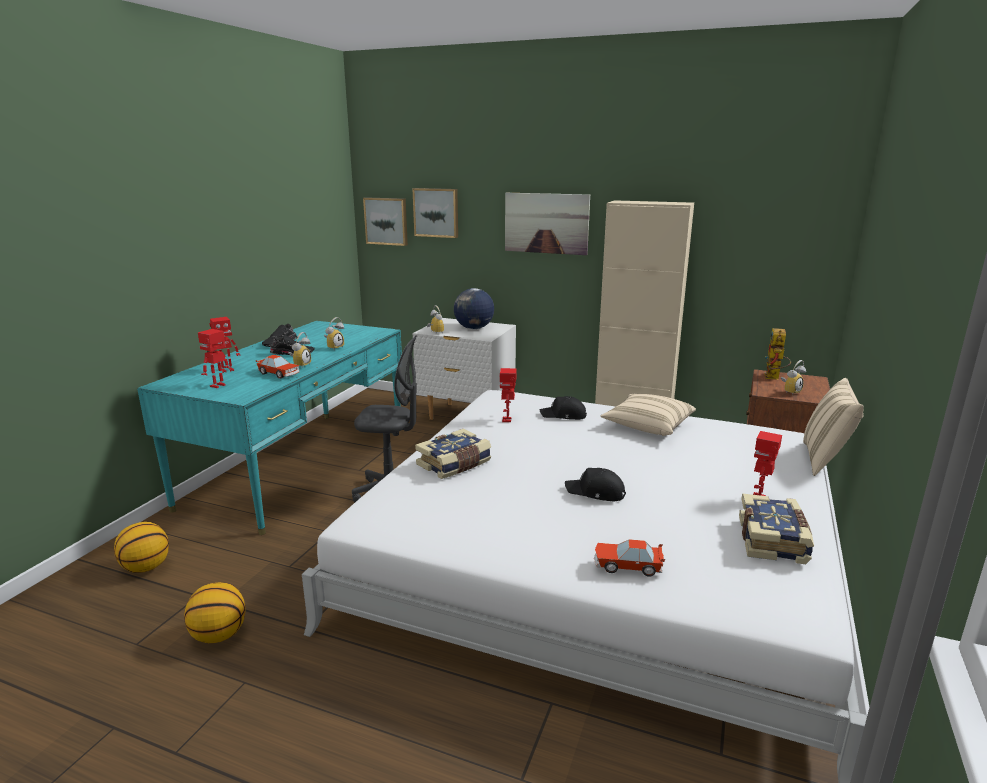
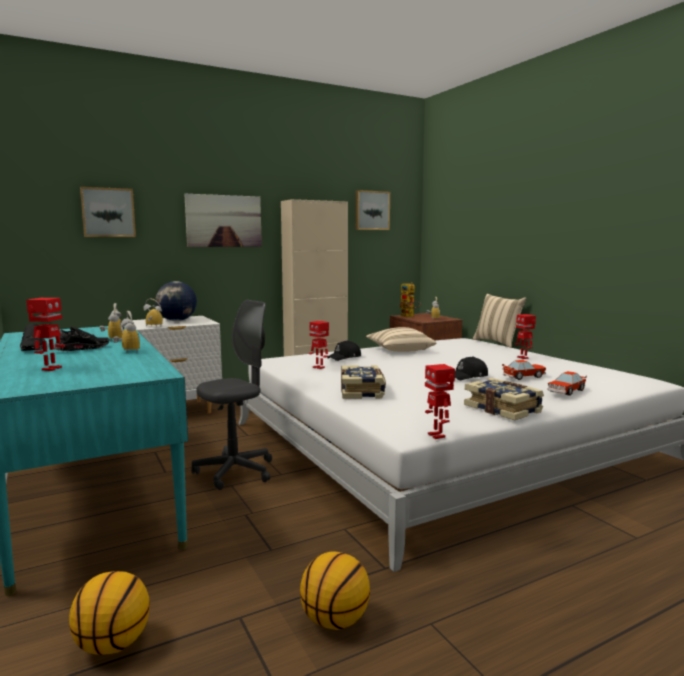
camera: 50 degrees left, 10 degrees down
(218, 386) = (92, 376): toy robot -> toy robot (437, 435)
(279, 374) = (128, 358): toy car -> toy car (524, 376)
(386, 221) = (41, 222): picture -> picture (371, 210)
(774, 541) = (573, 365): book -> book (503, 409)

